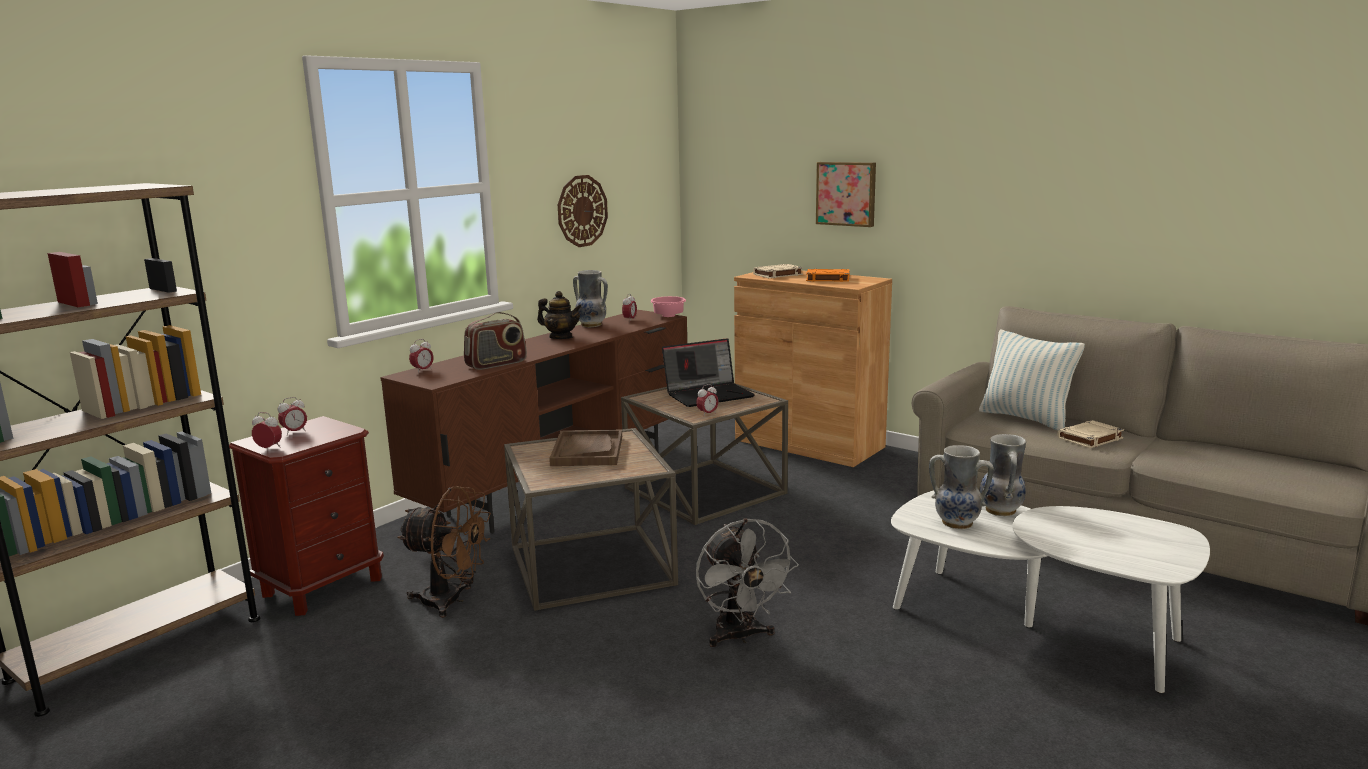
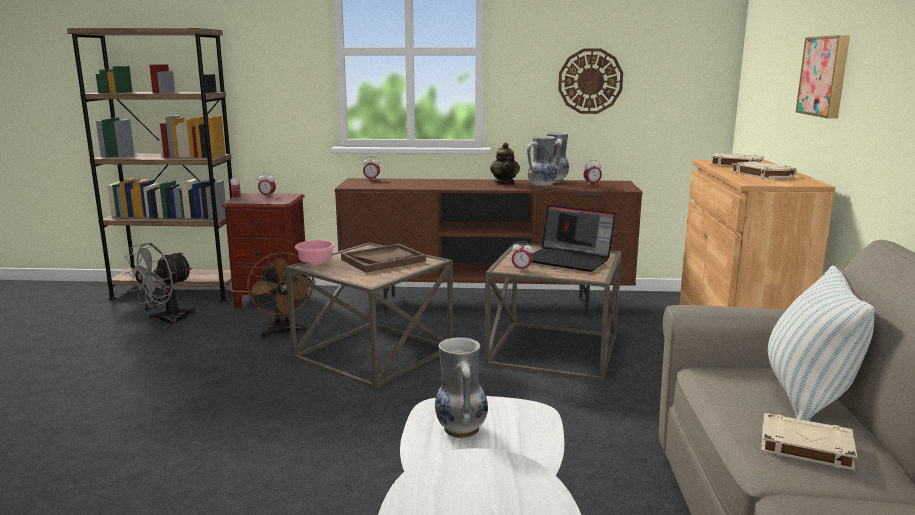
camera: 55 degrees right, 0 degrees up
(496, 364) = (410, 186): radio -> none
(669, 316) = (628, 188): pink bowl -> pink bowl (316, 263)
(740, 637) = (315, 436): grey fan -> grey fan (165, 321)
(827, 279) = (761, 174): orange book -> beige book
(1001, 511) = (527, 447): vase -> vase (542, 187)

